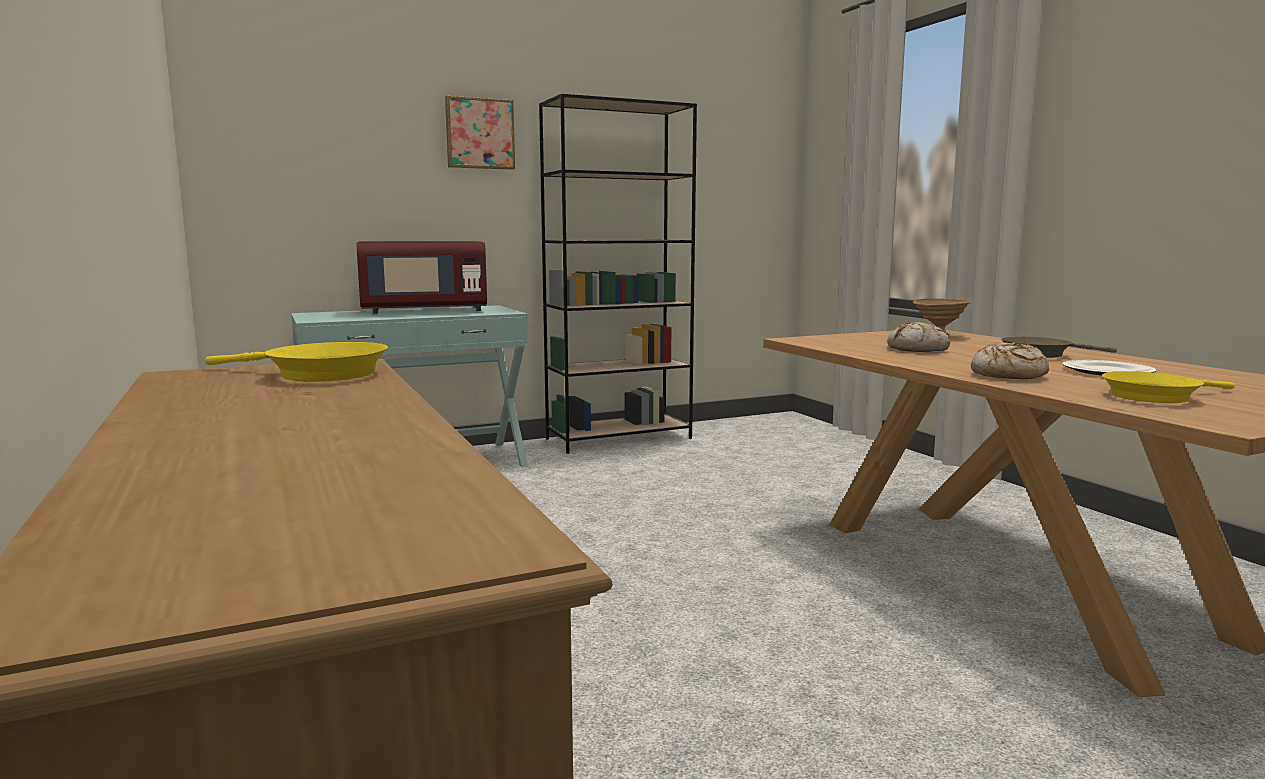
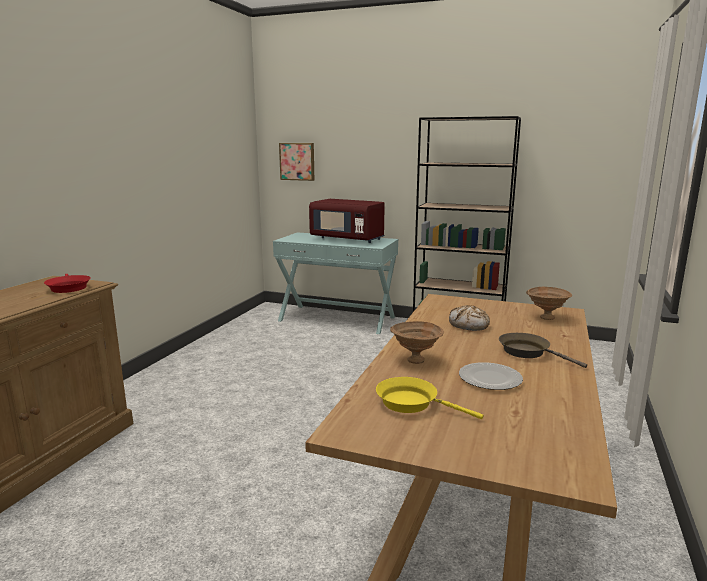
camera: 45 degrees right, 5 degrees up
(318, 374) = (68, 287): yellow frying pan -> red frying pan
(479, 134) = (393, 139): picture -> picture (297, 161)
(1008, 375) = (414, 360): bread -> brown bowl

